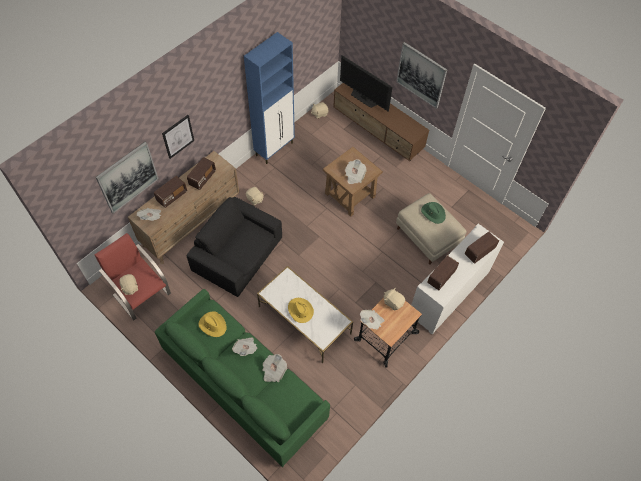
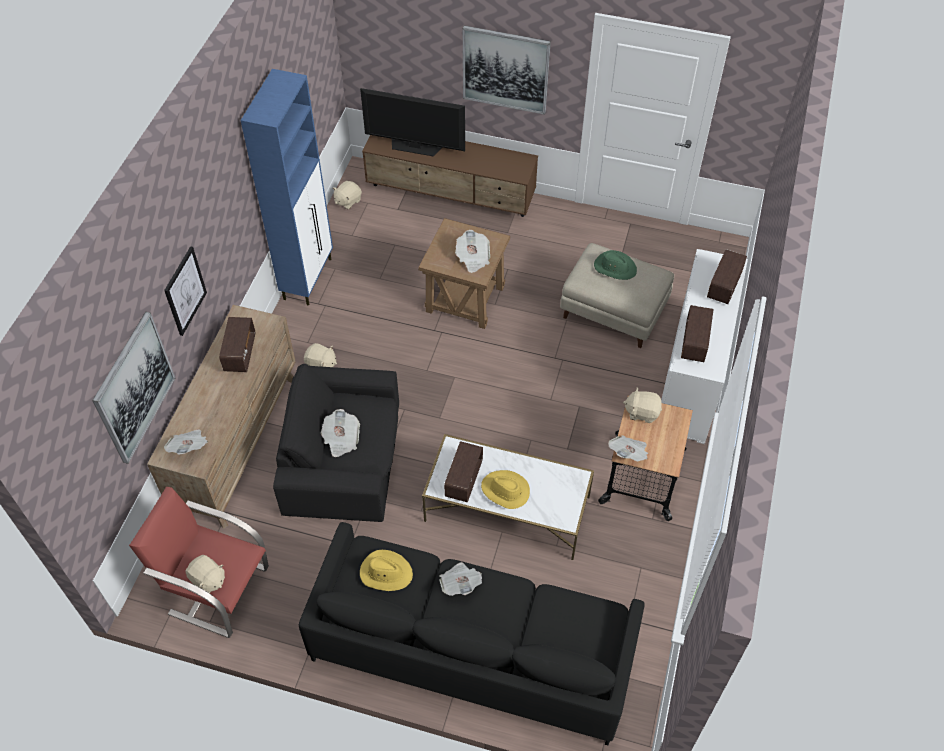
camera: 25 degrees left, 5 degrees down
(172, 196) = (205, 401): radio -> radio (463, 479)
(244, 384) = (472, 649): green sofa -> black sofa
(273, 371) = (525, 597): newspaper -> newspaper (341, 439)

